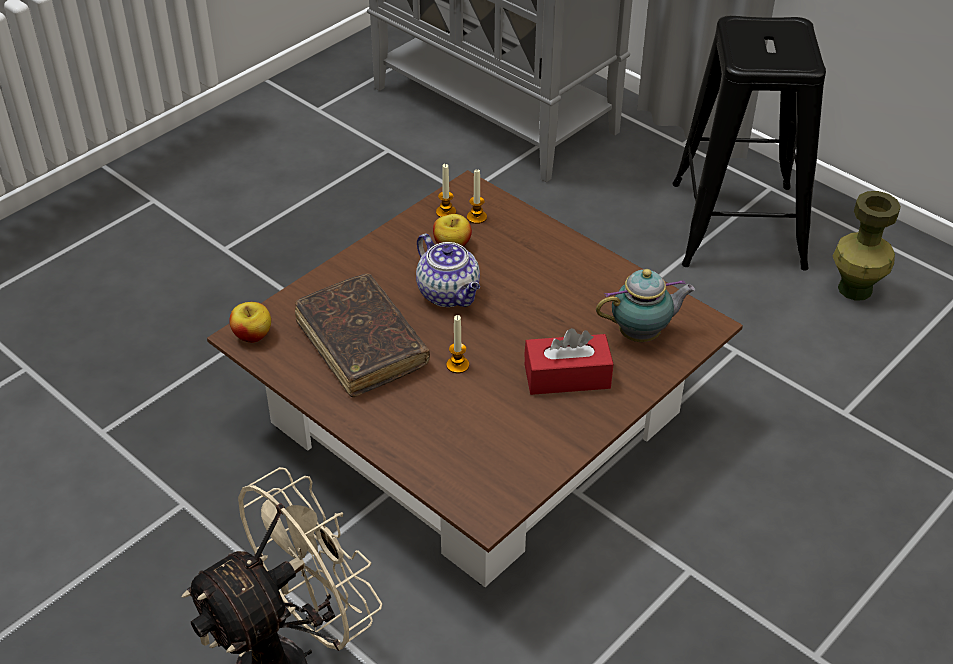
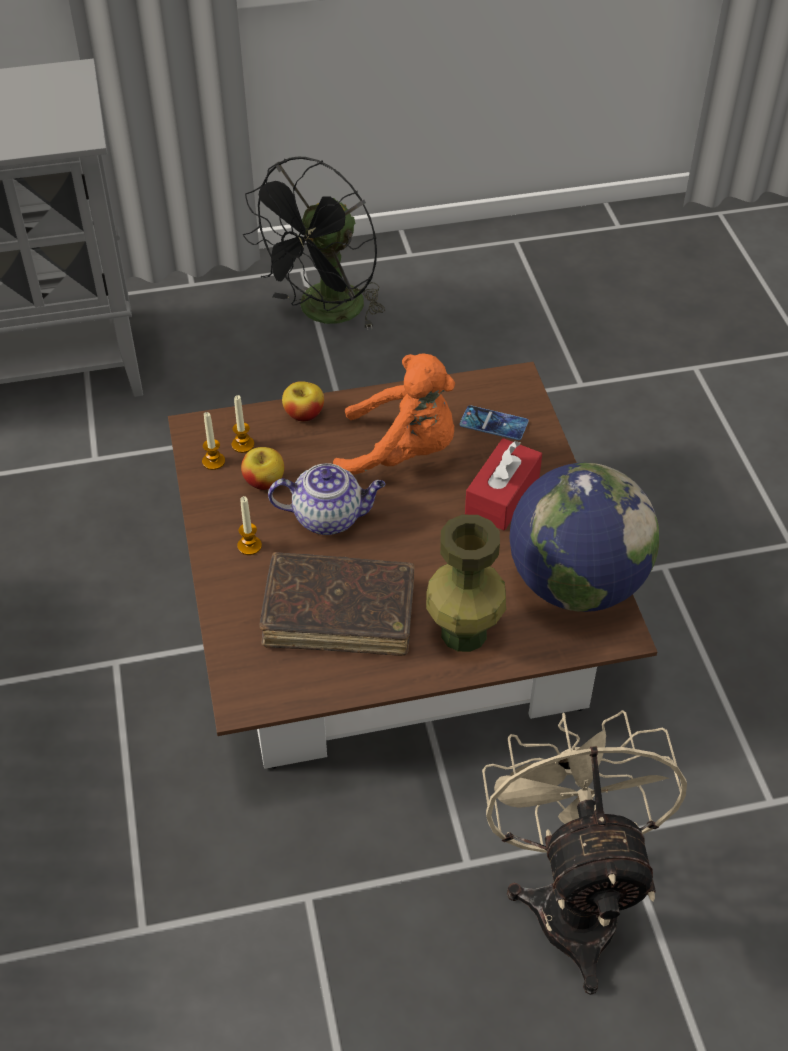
camera: 55 degrees left, 5 degrees up
(252, 335) = (249, 692): apple -> apple (304, 414)
(457, 365) = (427, 559): candle -> candle (249, 546)
(514, 463) = (576, 583): none -> globe
(554, 300) = (402, 453): none -> orange plush toy
(642, 334) = (493, 423): teapot -> phone
(737, 224) = (324, 314): black stool -> black fan
(854, 289) = (462, 298): green vase -> green vase (464, 633)

